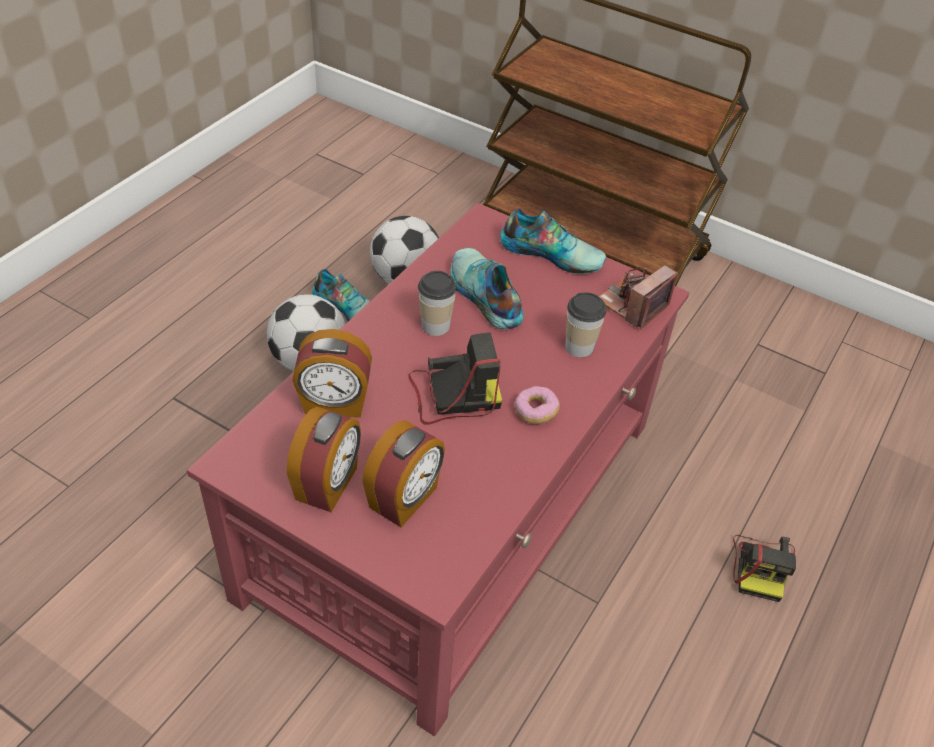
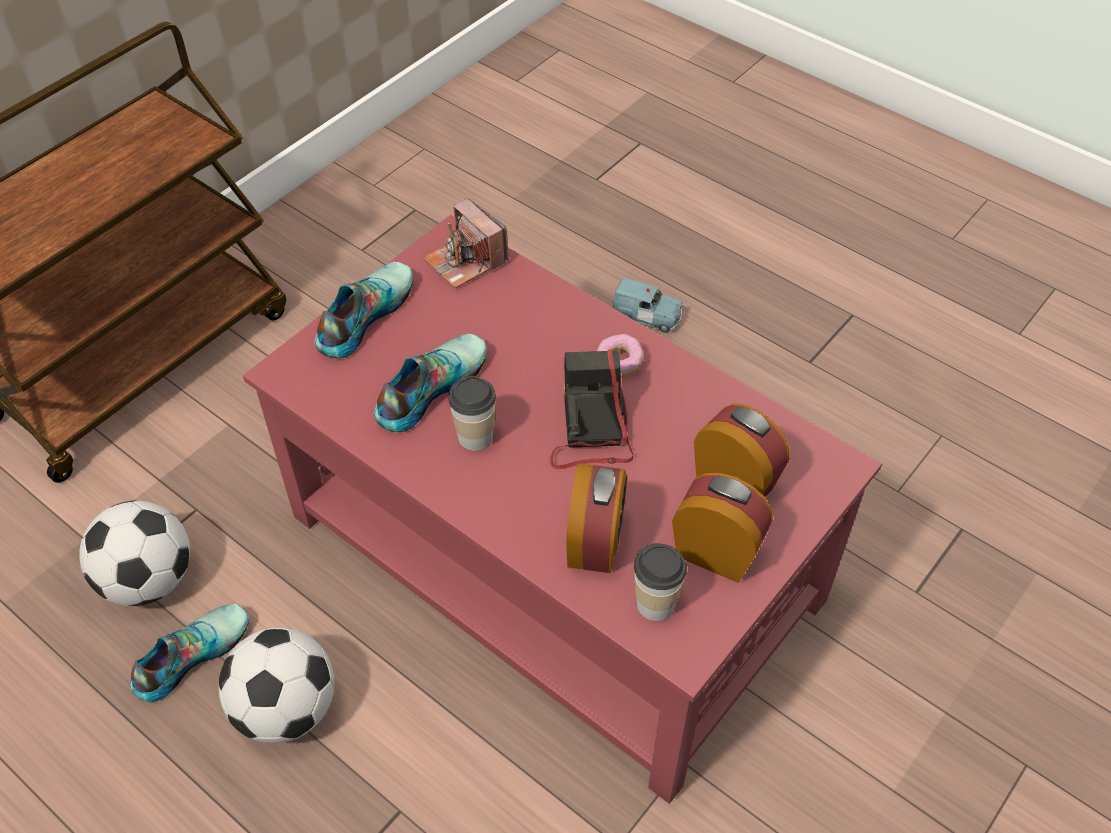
camera: 80 degrees left, 5 degrees up
(483, 296) = (429, 387): shoe -> shoe turned 150 degrees clockwise
(579, 347) = (526, 314): cup -> cup (655, 604)
(761, 566) = (647, 316): camera -> blue toy car

